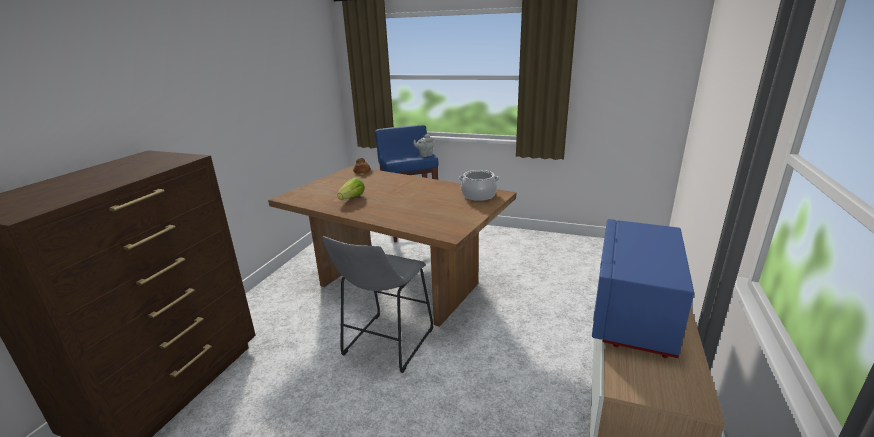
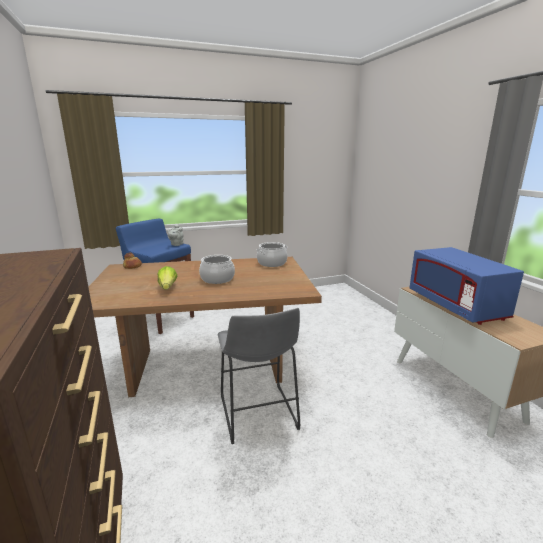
camera: 40 degrees left, 5 degrees down
(401, 200) = (217, 279): none -> cooking pot

